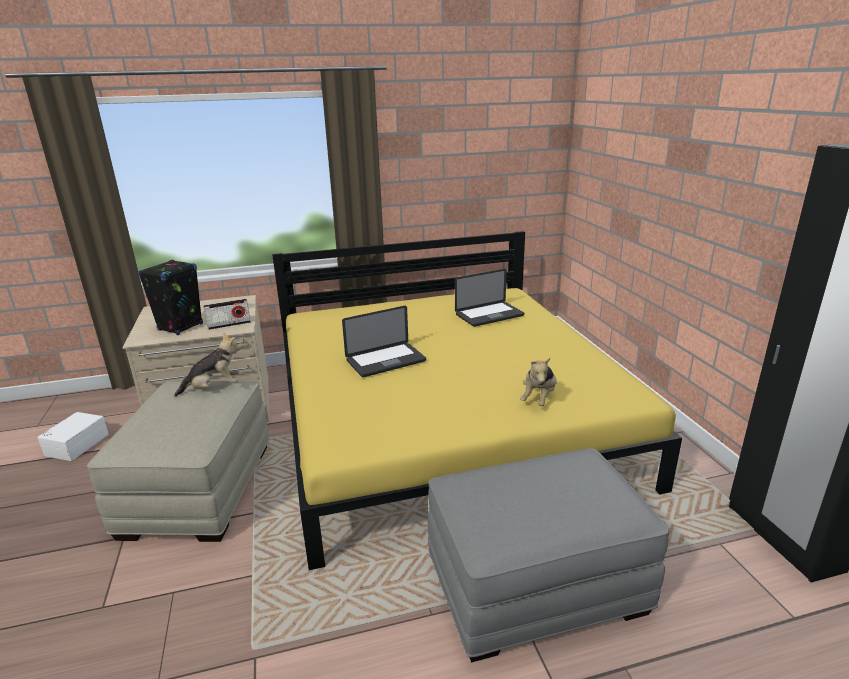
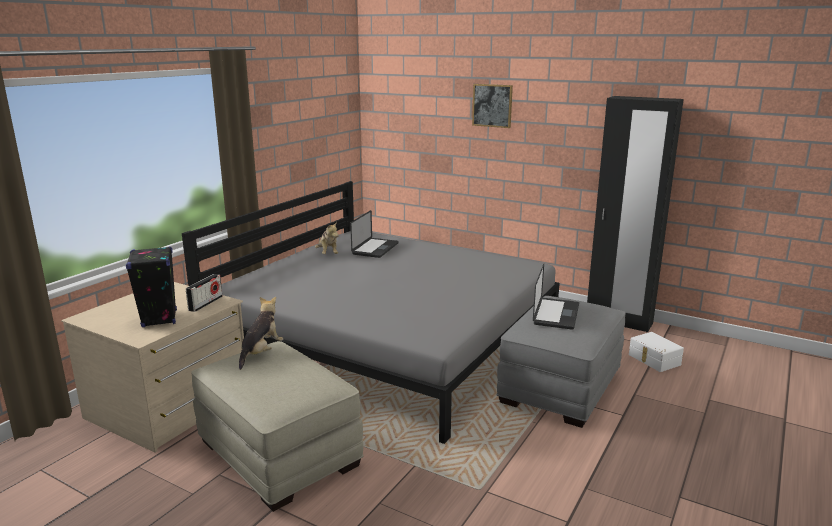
camera: 45 degrees left, 5 degrees down
(76, 444) = (70, 493): white storage box -> white storage box (653, 360)
(386, 361) = (363, 293): laptop -> laptop (556, 314)
(445, 421) = (386, 339): yellow bed -> grey bed
(539, 398) = (490, 281): plush toy -> plush toy (327, 254)
(689, 149) = (492, 105): none -> picture

